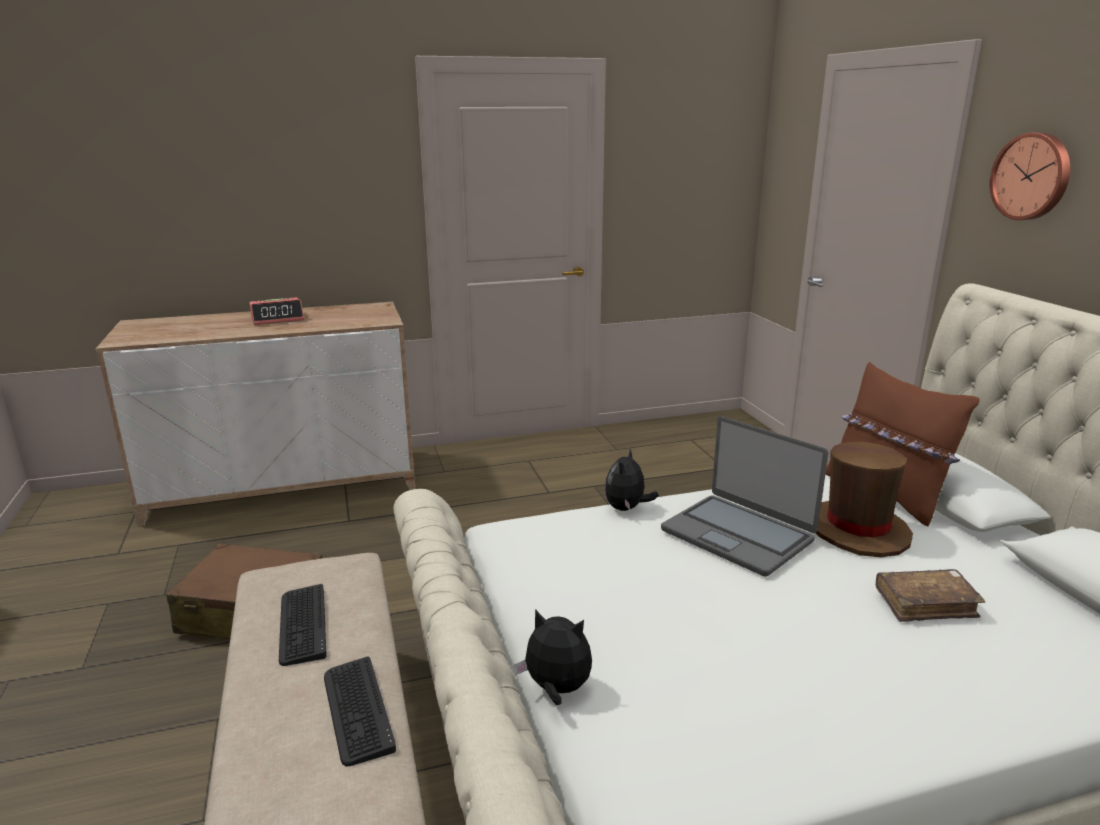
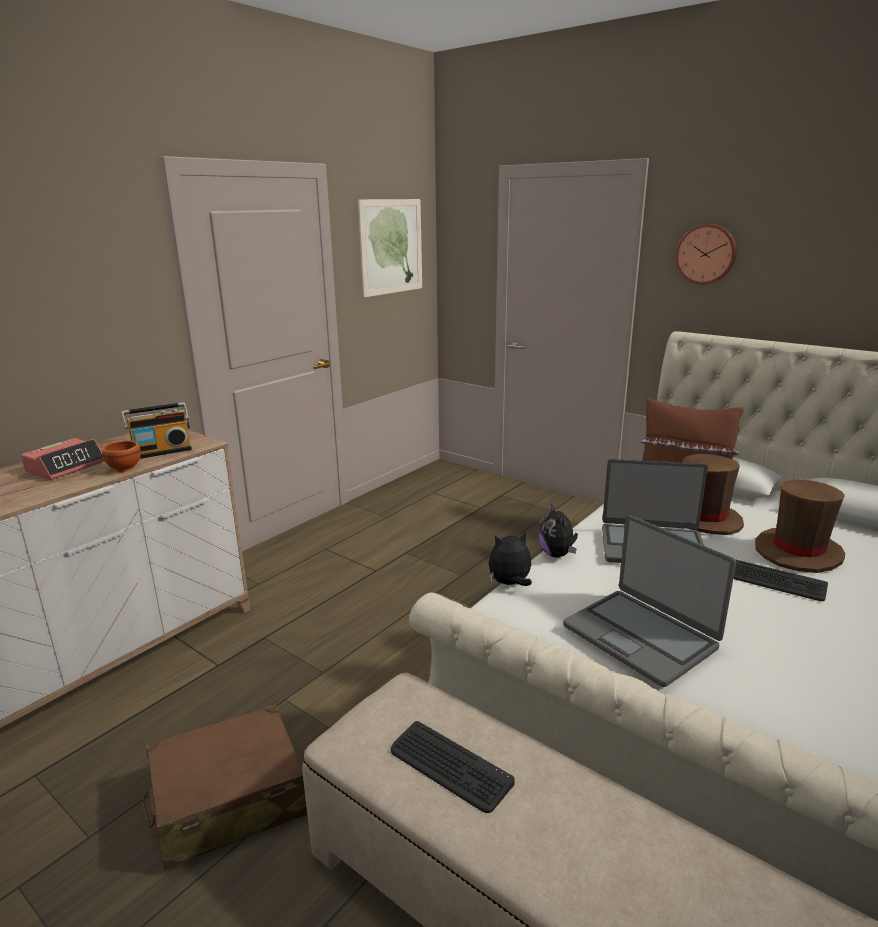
camera: 35 degrees left, 0 degrees up
(307, 328) = (125, 469): none -> brown bowl
(350, 321) = (162, 451): none -> radio
(357, 710) = (606, 810): keyboard -> keyboard (775, 581)
(556, 689) = (720, 708): plush toy -> plush toy (510, 584)
(579, 601) = (640, 636): none -> laptop
(691, 151) = (391, 247): none -> picture
(925, 604) = (798, 552): brown book -> brown hat

